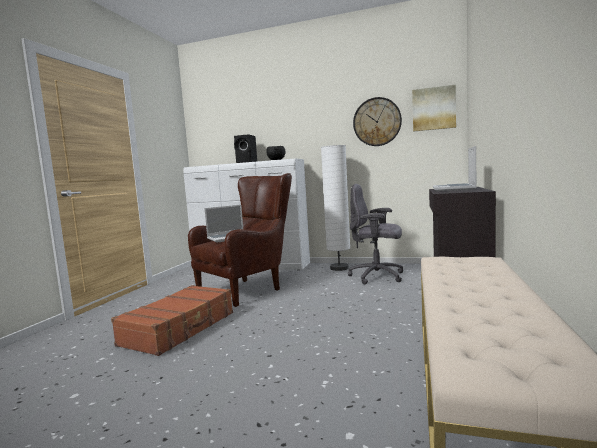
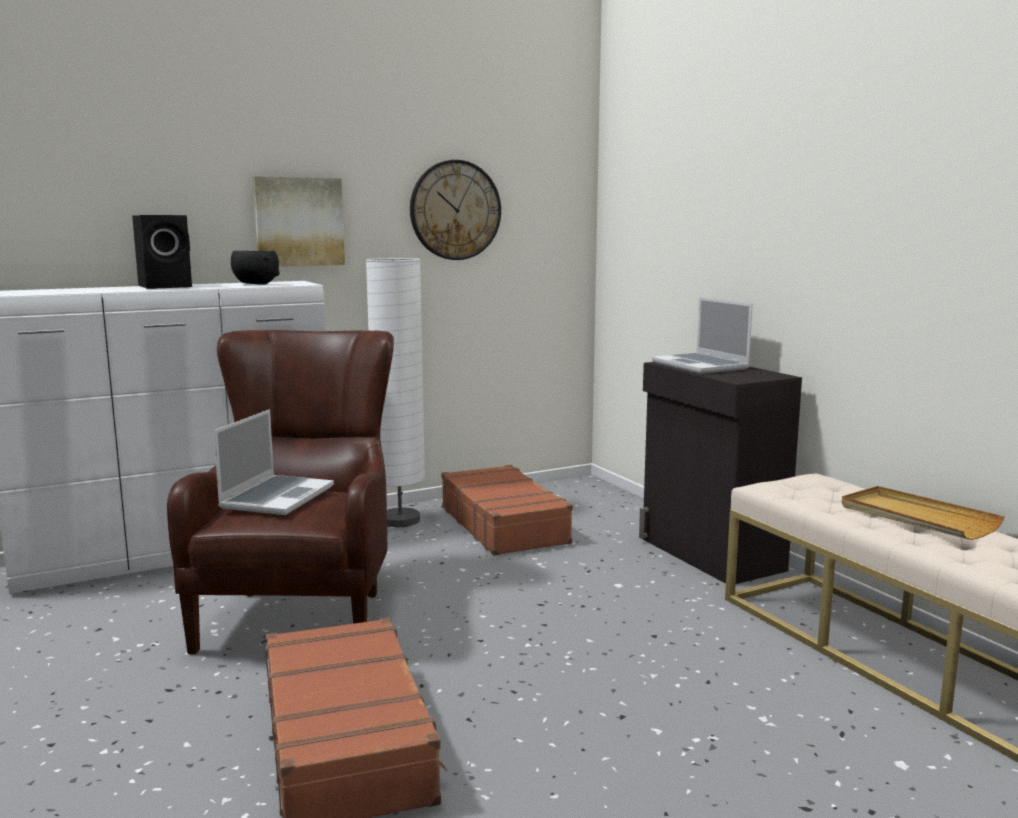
camera: 45 degrees left, 5 degrees up
(377, 276) = (504, 525): grey office chair -> brown suitcase
(433, 108) = (550, 197): picture -> picture (299, 222)
(492, 284) = (917, 517): none -> beige tray

